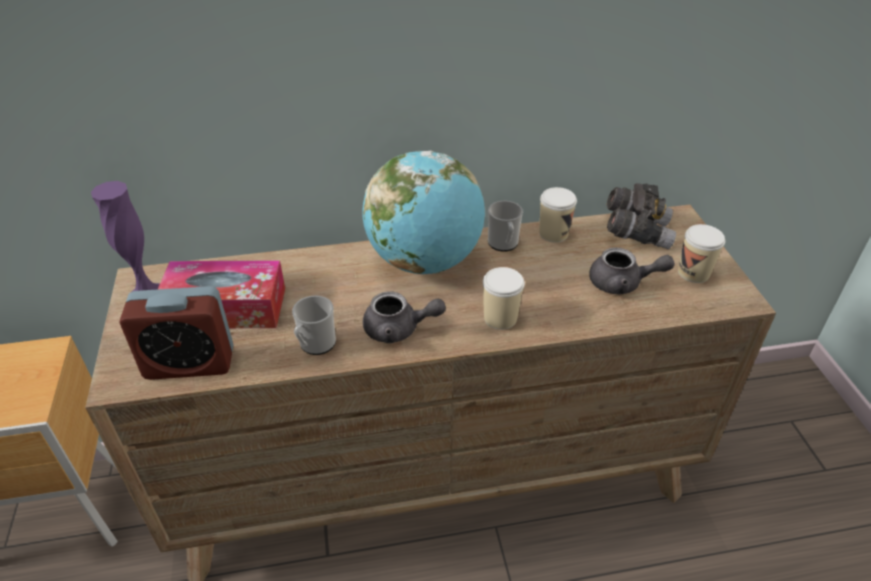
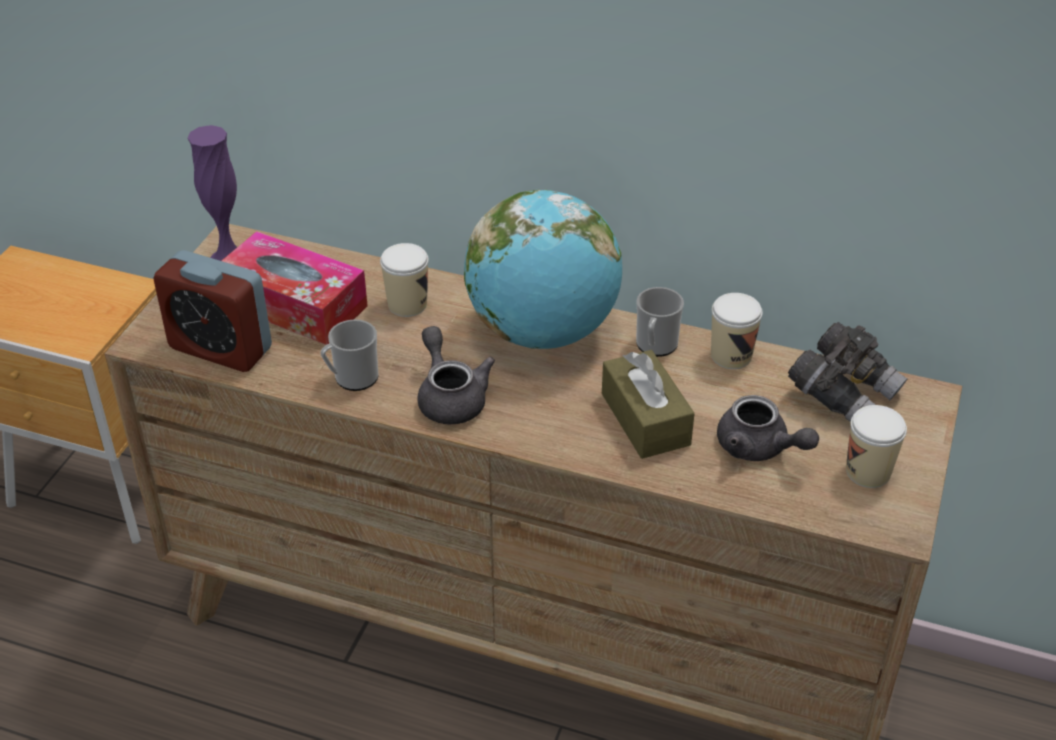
camera: 30 degrees right, 0 degrees up
(399, 329) = (450, 397): grey teapot -> grey teapot turned 150 degrees counterclockwise
(500, 318) = (572, 429): cup -> cup (407, 304)
(539, 293) = (645, 419): none -> brown tissue box

